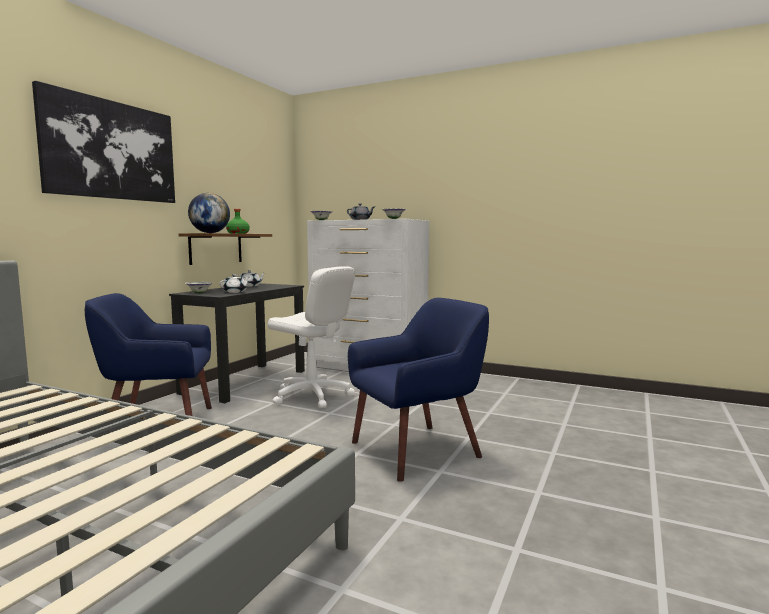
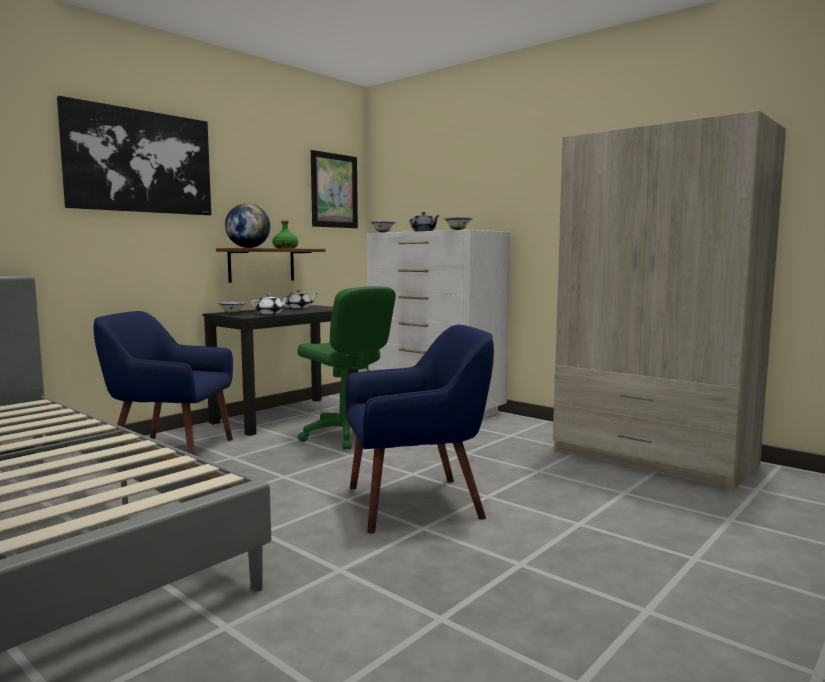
camera: 15 degrees right, 0 degrees up
(270, 183) = (334, 190): none -> picture
(312, 396) = (345, 435): white office chair -> green office chair
(561, 394) = (653, 457): none -> beige wardrobe

